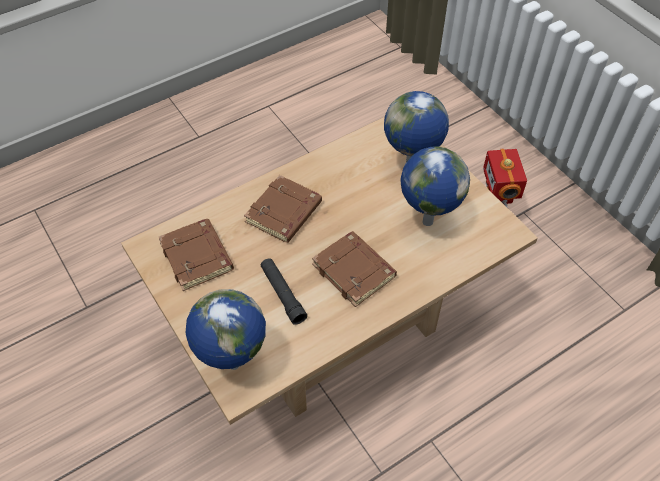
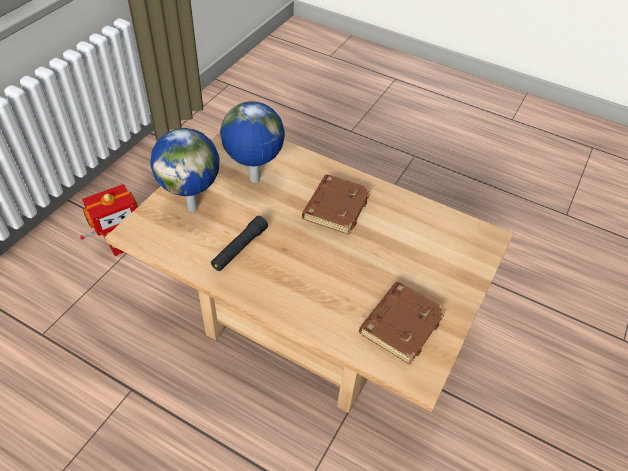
camera: 120 degrees left, 5 degrees down
(232, 365) = (474, 249): globe -> none
(282, 294) = (390, 244): black flashlight -> black flashlight (239, 248)
(284, 213) = (305, 278): brown book -> none

